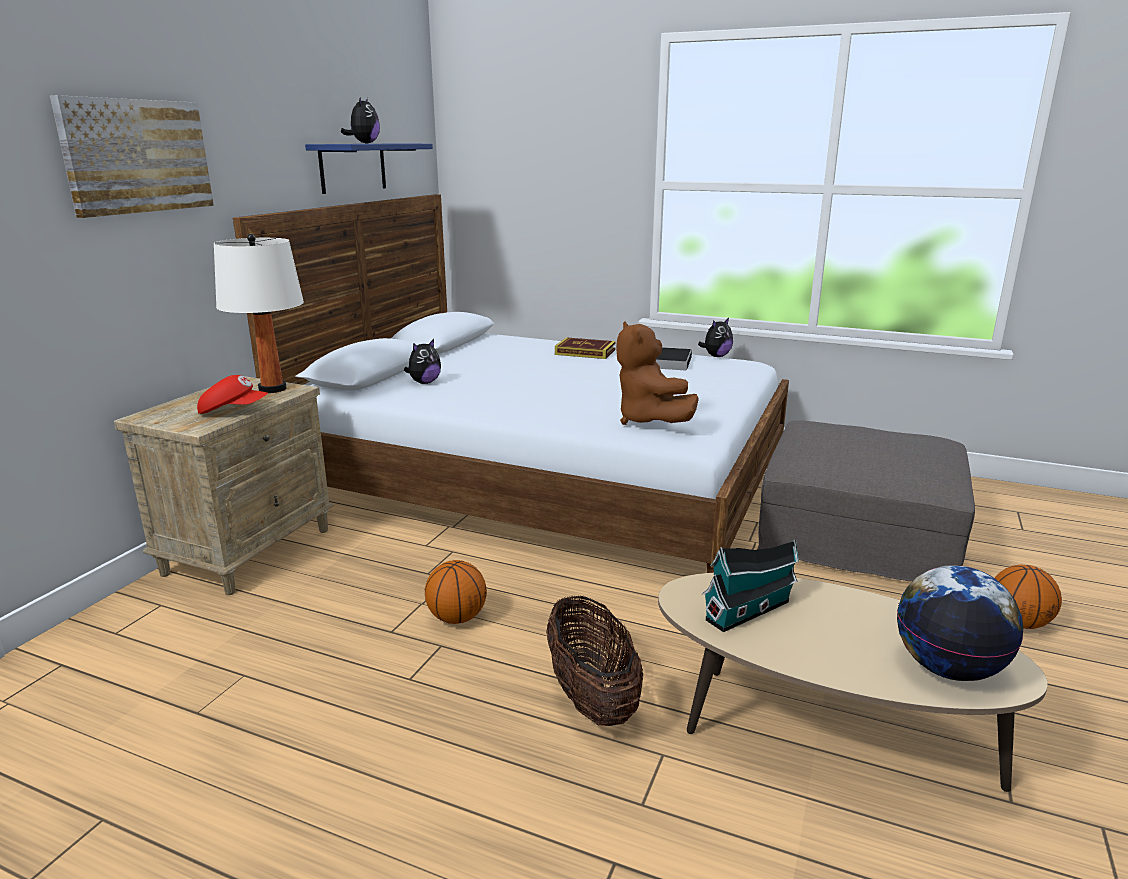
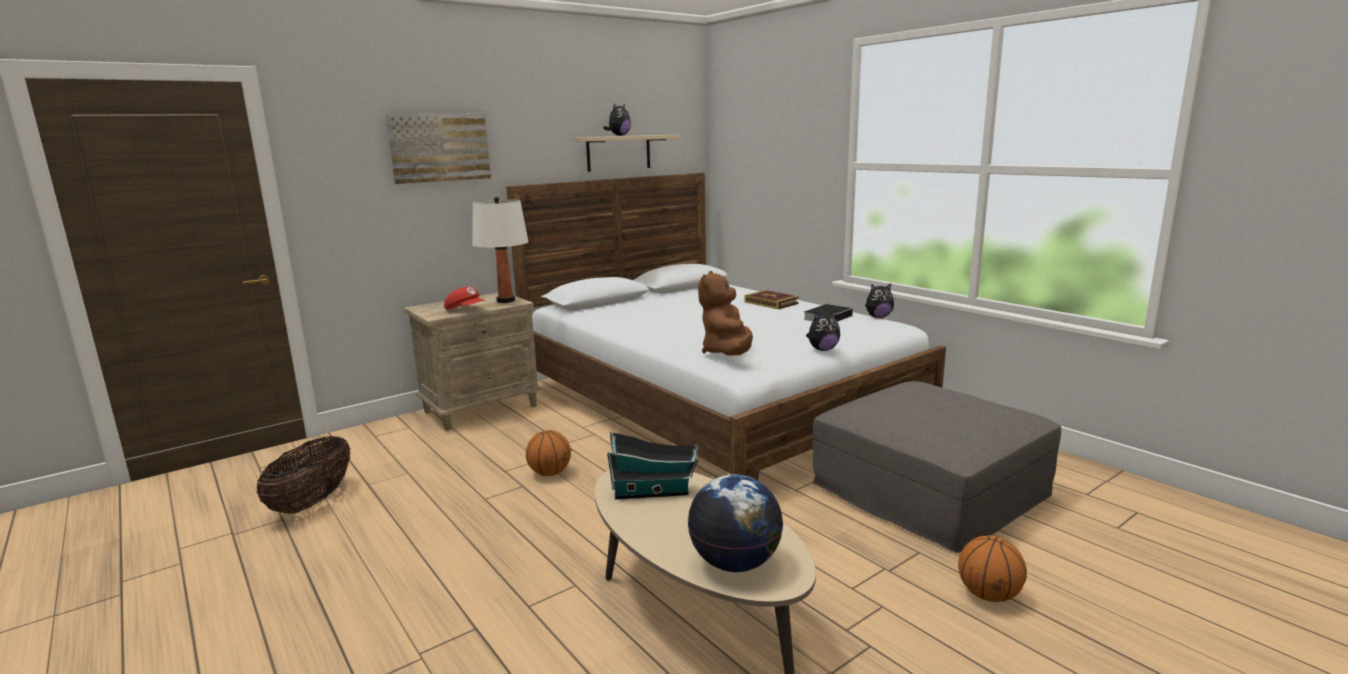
camera: 30 degrees right, 5 degrees down
(353, 167) = (618, 153): blue shelf -> beige shelf
(424, 382) = (622, 310): plush toy -> plush toy (822, 349)
(591, 697) = (573, 540): basket -> basket (312, 502)

